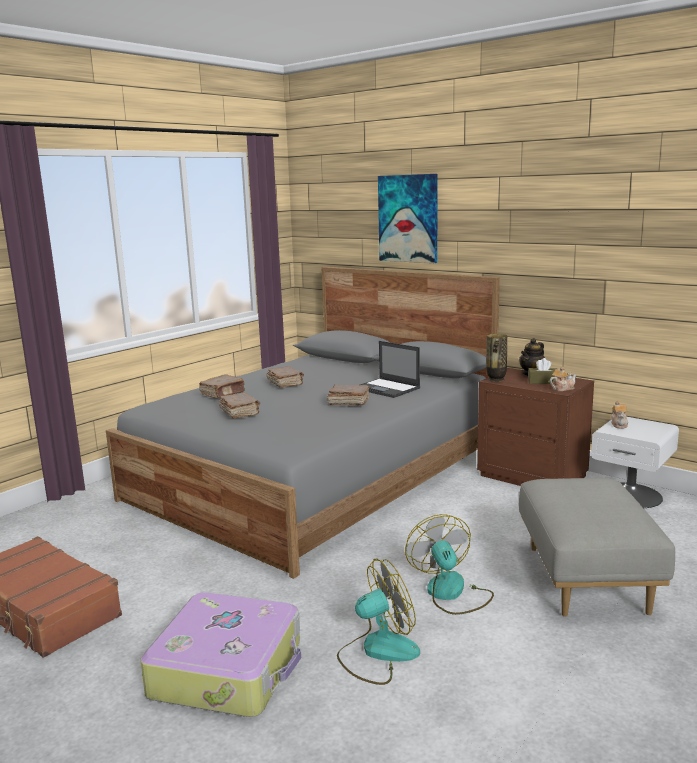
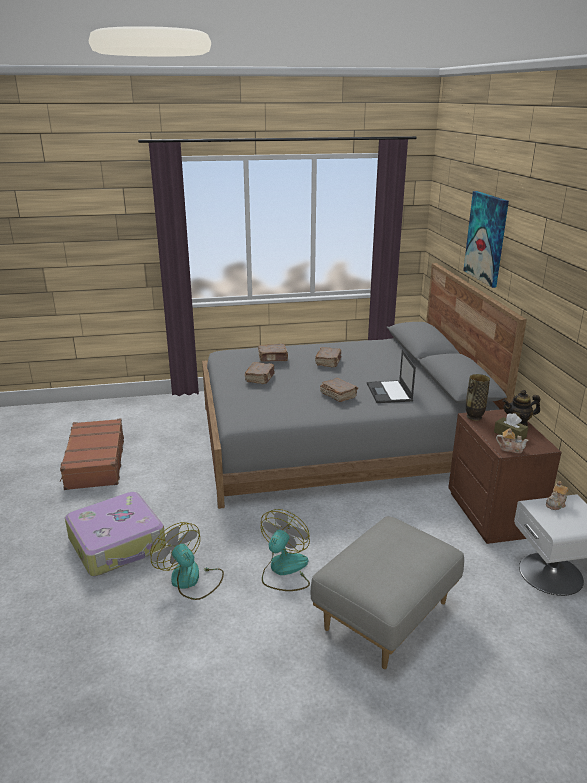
camera: 40 degrees right, 10 degrees up
(378, 652) = (191, 580): fan -> fan turned 150 degrees counterclockwise

